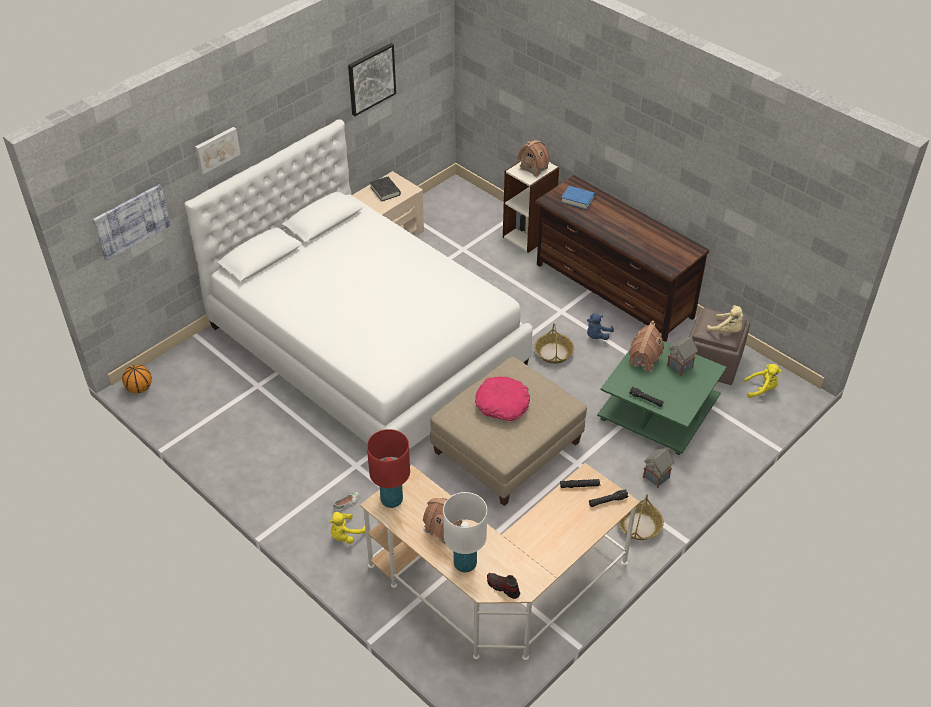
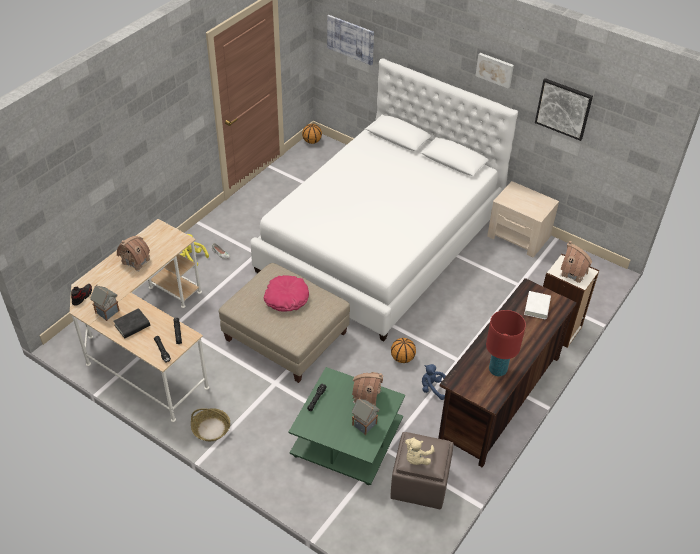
camera: 80 degrees right, 0 degrees up
(216, 149) = (419, 45): picture -> picture (495, 69)
(385, 191) = (528, 200): black book -> black book (132, 325)
(392, 500) = (161, 233): red table lamp -> red table lamp (497, 370)
(465, 564) = (104, 275): white table lamp -> none
(553, 353) = (402, 358): basket -> basketball
(577, 200) = (537, 307): blue book -> white book
(656, 477) = (266, 439): toy house -> toy house (108, 312)
(761, 389) = (392, 527): yellow plush toy -> none

